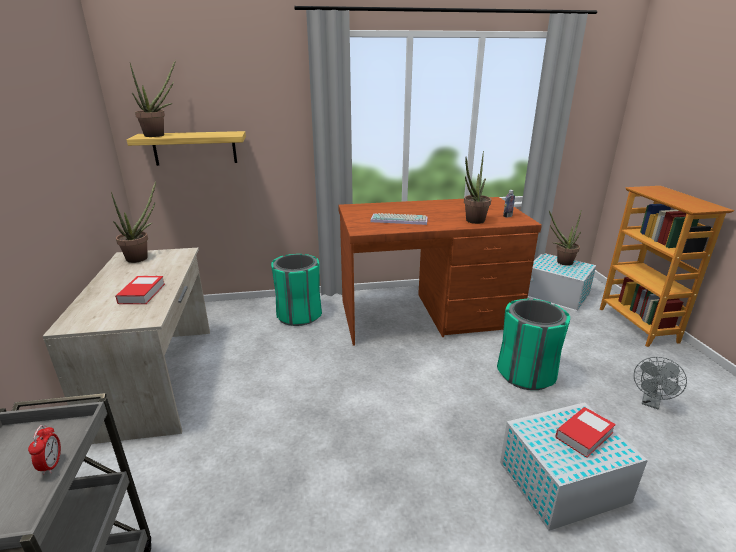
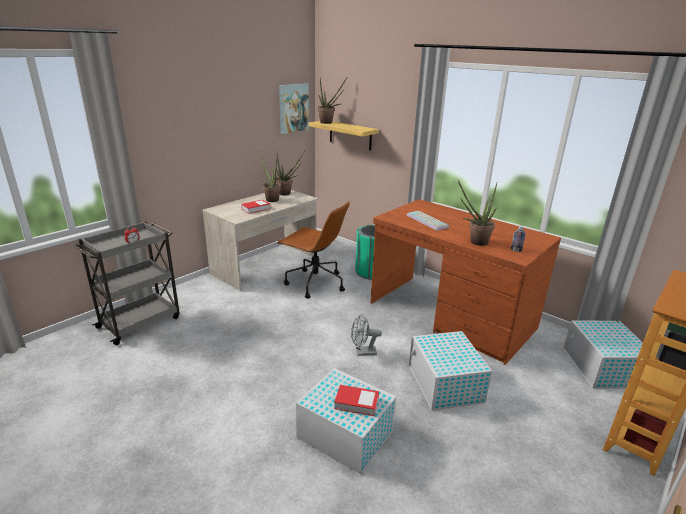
camera: 50 degrees right, 0 degrees up
(91, 119) = (293, 108): none -> picture
(262, 362) = (314, 283): none -> brown office chair
(526, 373) = (445, 385): green trash can -> white storage box
(561, 262) = (618, 335): potted plant -> potted plant (270, 199)
(651, 403) = (503, 467): grey fan -> grey fan (362, 352)

